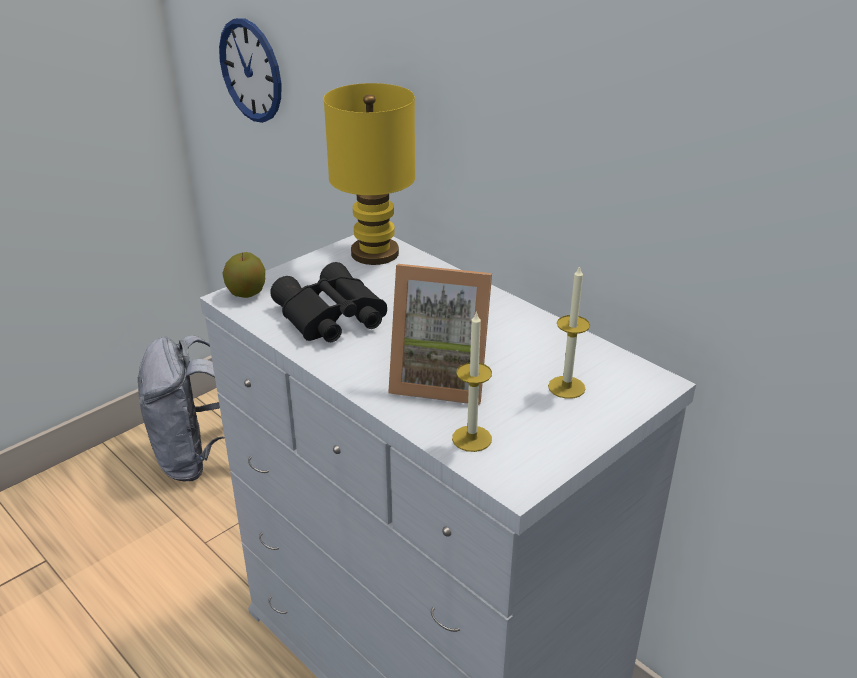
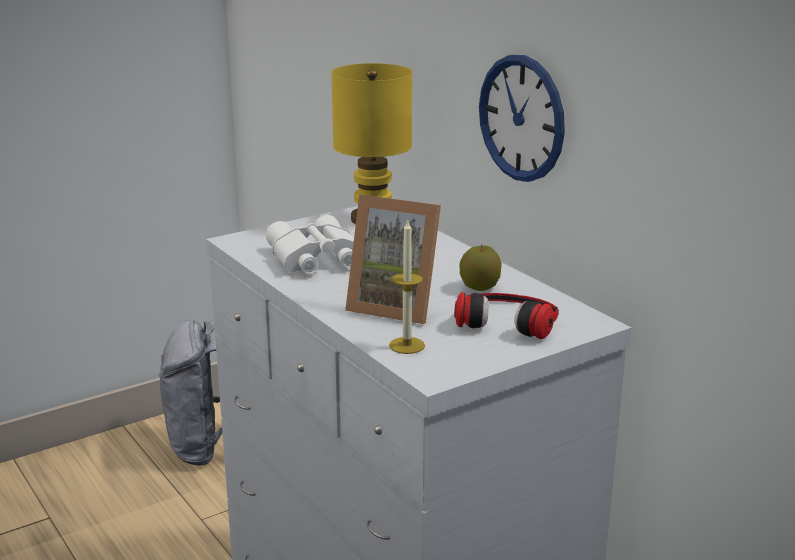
camera: 10 degrees right, 10 degrees down
(246, 293) = (247, 238): apple -> apple (479, 287)
(251, 71) = (291, 64): wall clock -> wall clock (521, 118)
(329, 317) = (314, 259): black binoculars -> white binoculars
(566, 387) = (508, 320): candle -> headphones

